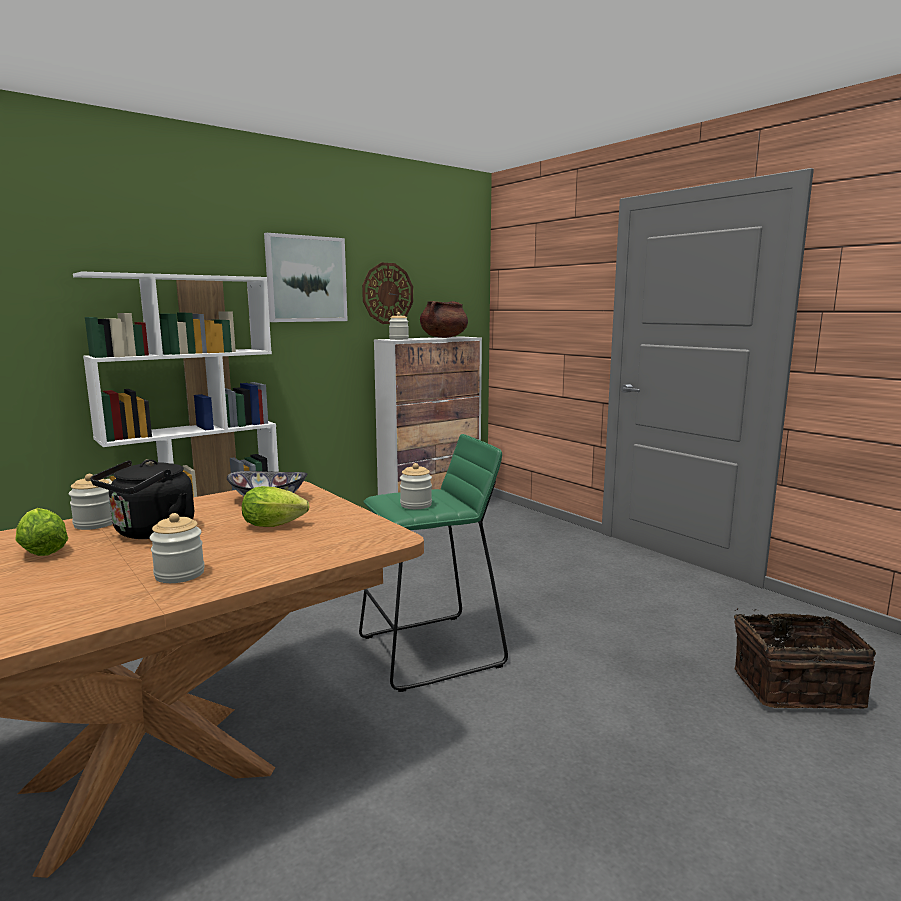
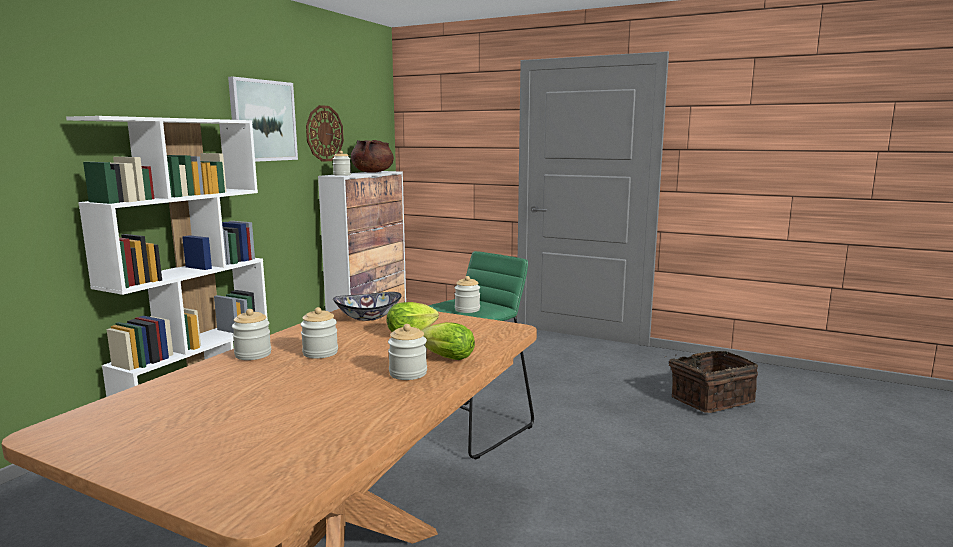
camera: 25 degrees left, 0 degrees up
(42, 550) = (250, 378): lettuce -> lettuce (444, 357)
(151, 533) = (320, 353): black kettle -> jar

